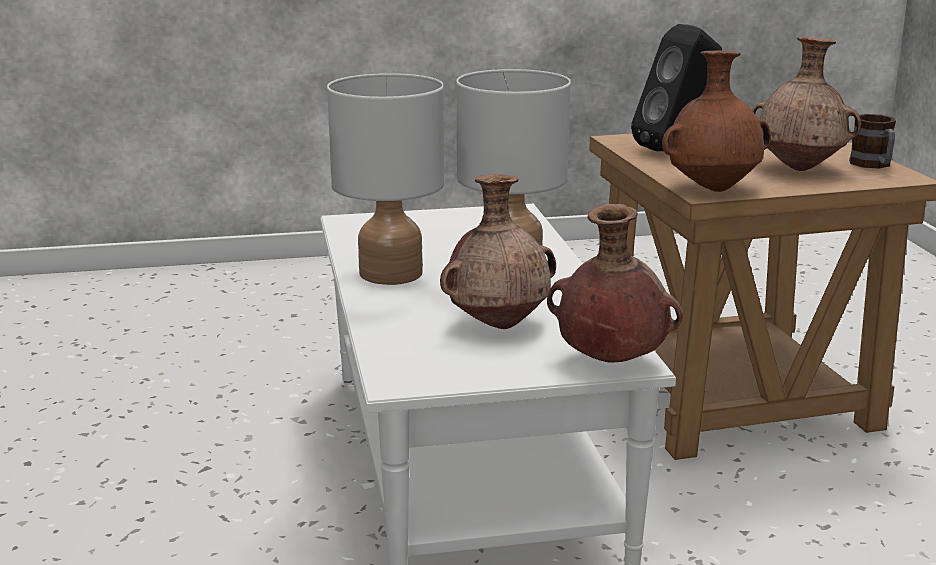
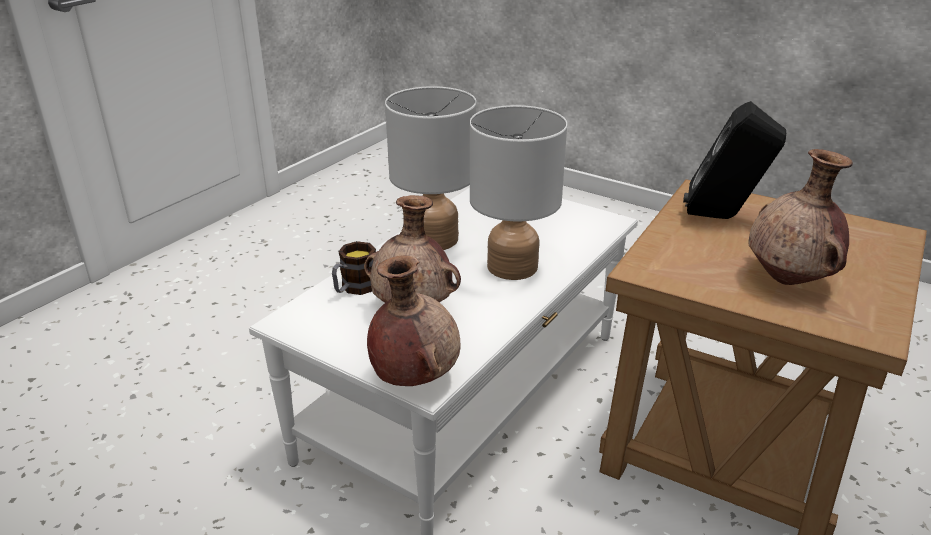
camera: 45 degrees right, 10 degrees up
(713, 189) = (658, 269): brown vase -> none
(873, 165) = (876, 307): mug -> mug (354, 288)

